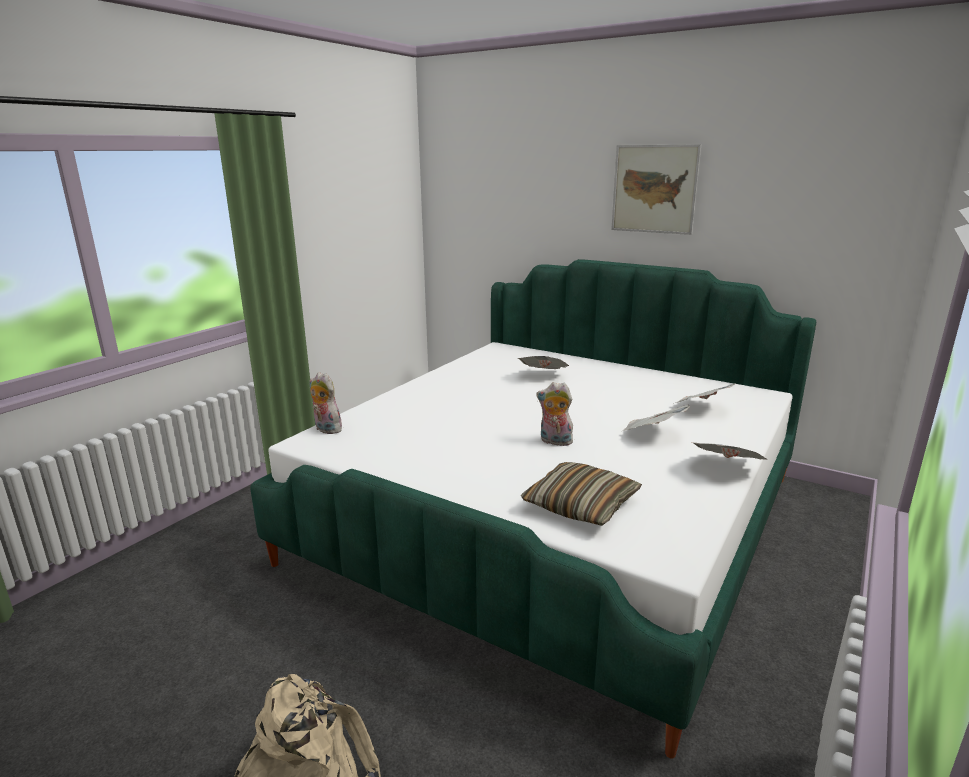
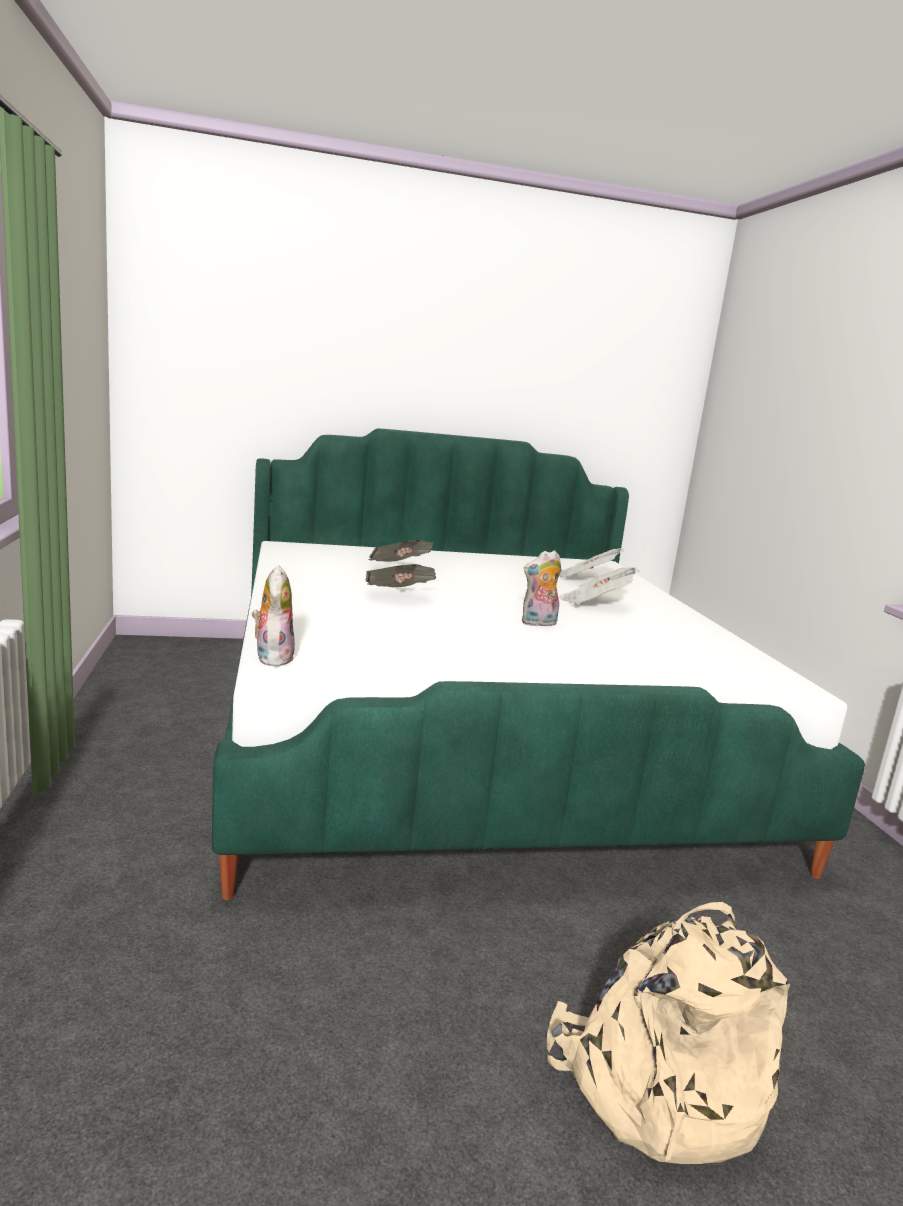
camera: 45 degrees left, 5 degrees down
(326, 429) = (272, 657): plush toy -> plush toy turned 90 degrees clockwise
(580, 505) = (667, 667): pillow -> none
(654, 189) = (464, 350): picture -> none
(726, 469) = (692, 619): newspaper -> newspaper (398, 596)

